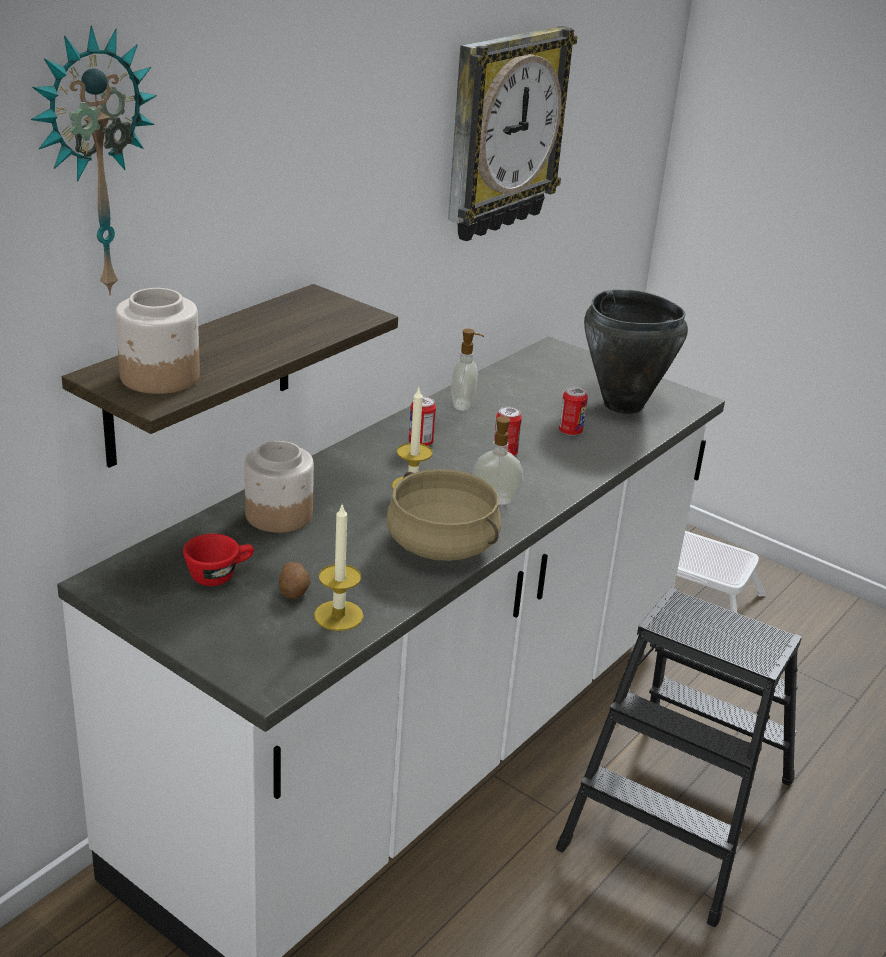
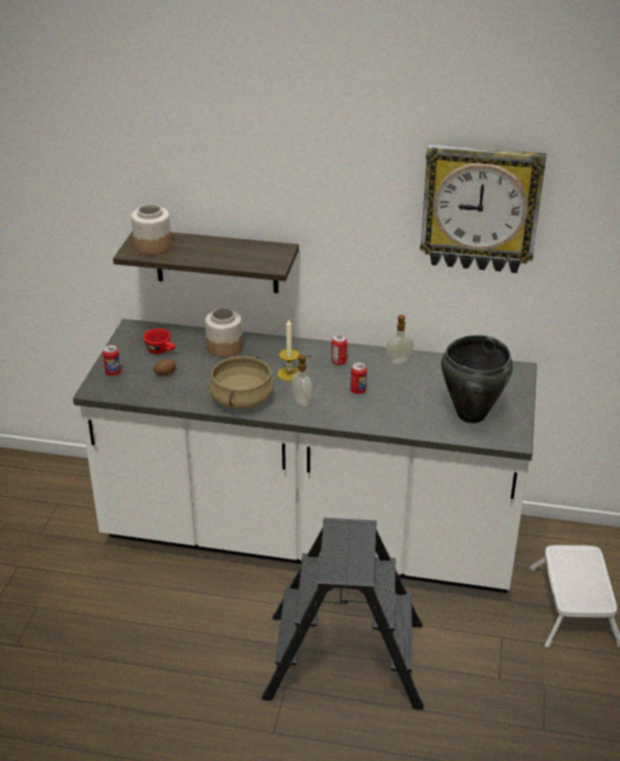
camera: 65 degrees right, 5 degrees up
(93, 165) = (151, 142): wall clock -> none
(338, 615) = (156, 390): candle -> none
(570, 431) = (410, 405): can -> can (113, 372)

